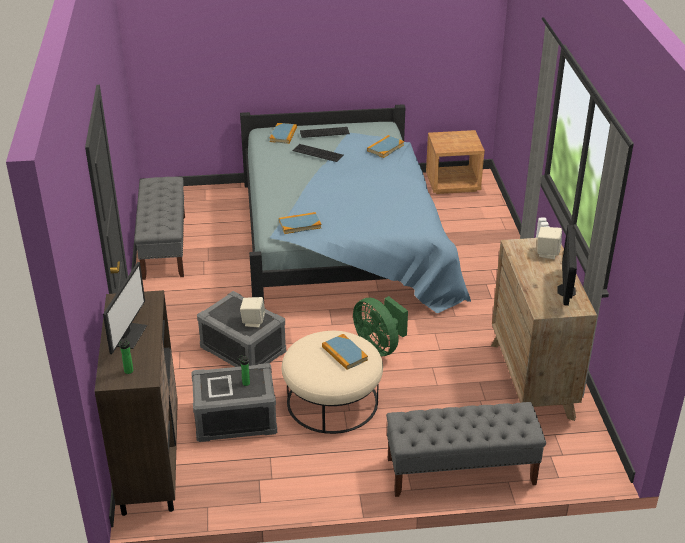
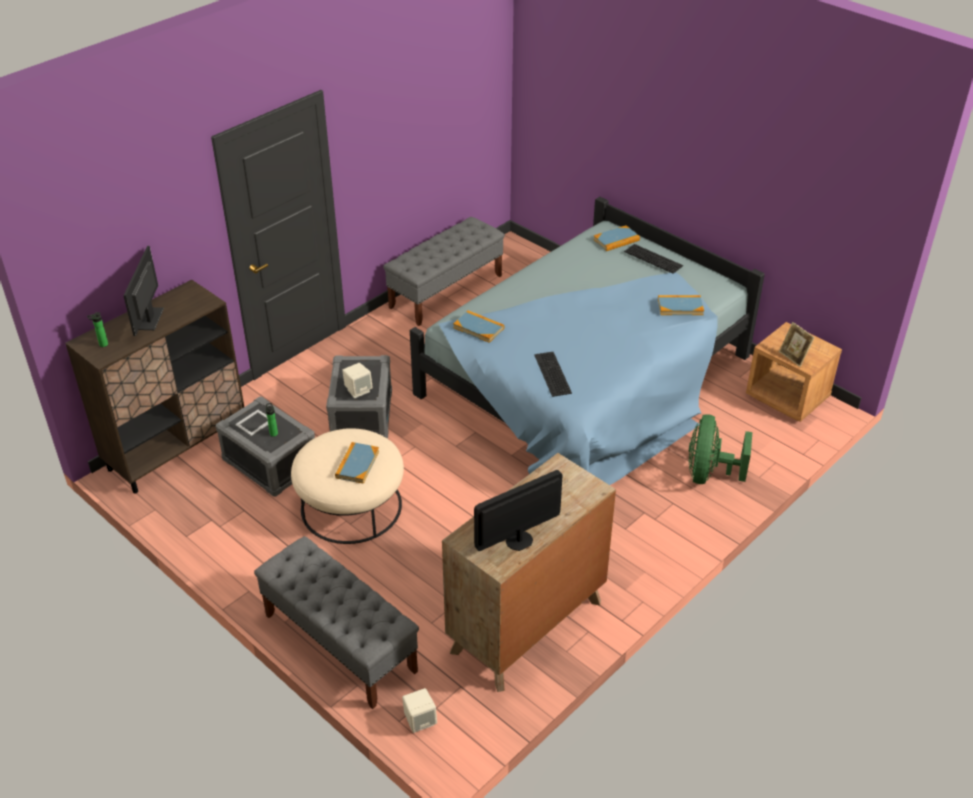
camera: 50 degrees right, 5 degrees up
(128, 335) = (149, 319): monitor -> monitor turned 120 degrees clockwise
(317, 153) = (609, 274): keyboard -> keyboard (551, 373)
(379, 346) = (459, 493): green fan -> green fan (709, 474)
(462, 147) = (793, 357): none -> picture frame
(547, 253) = (573, 496): beige speaker -> beige speaker (420, 721)

